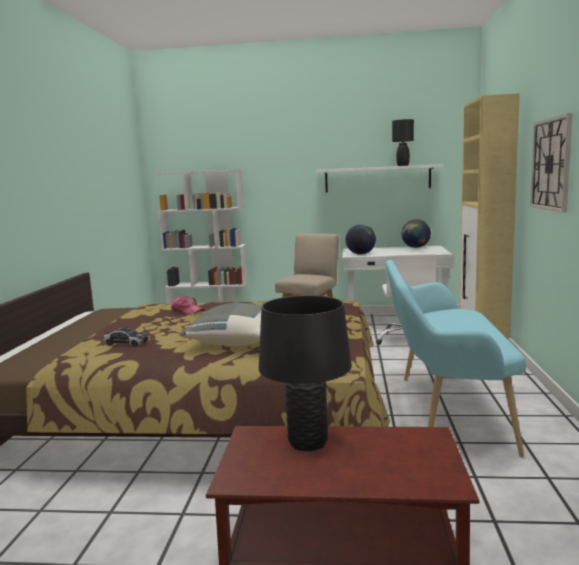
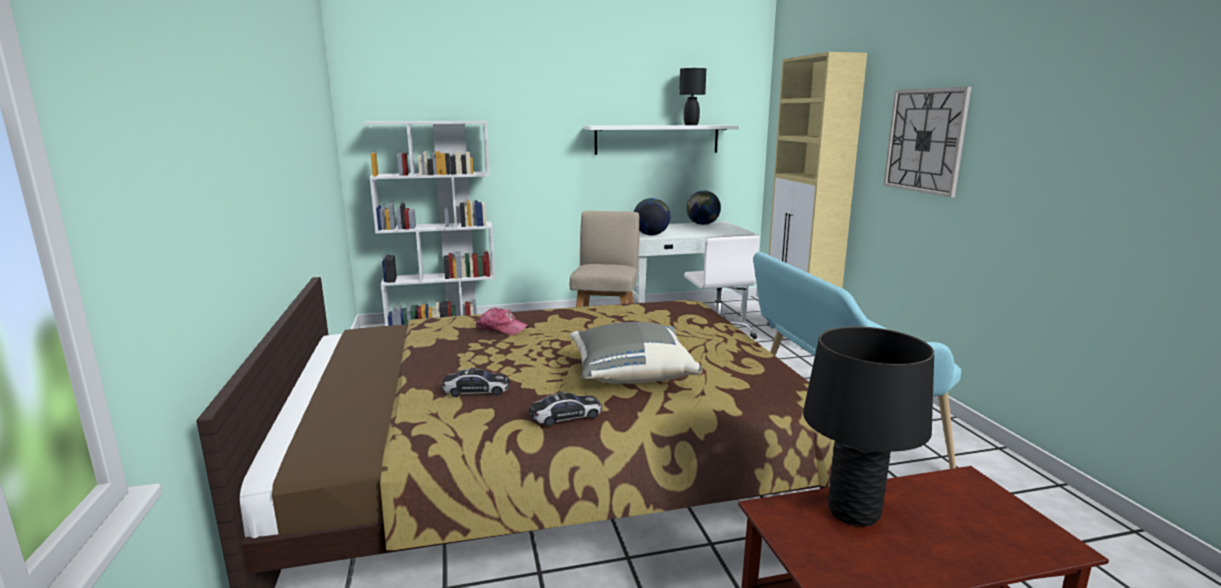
camera: 20 degrees left, 5 degrees up
(160, 361) = (566, 416): none -> toy car

